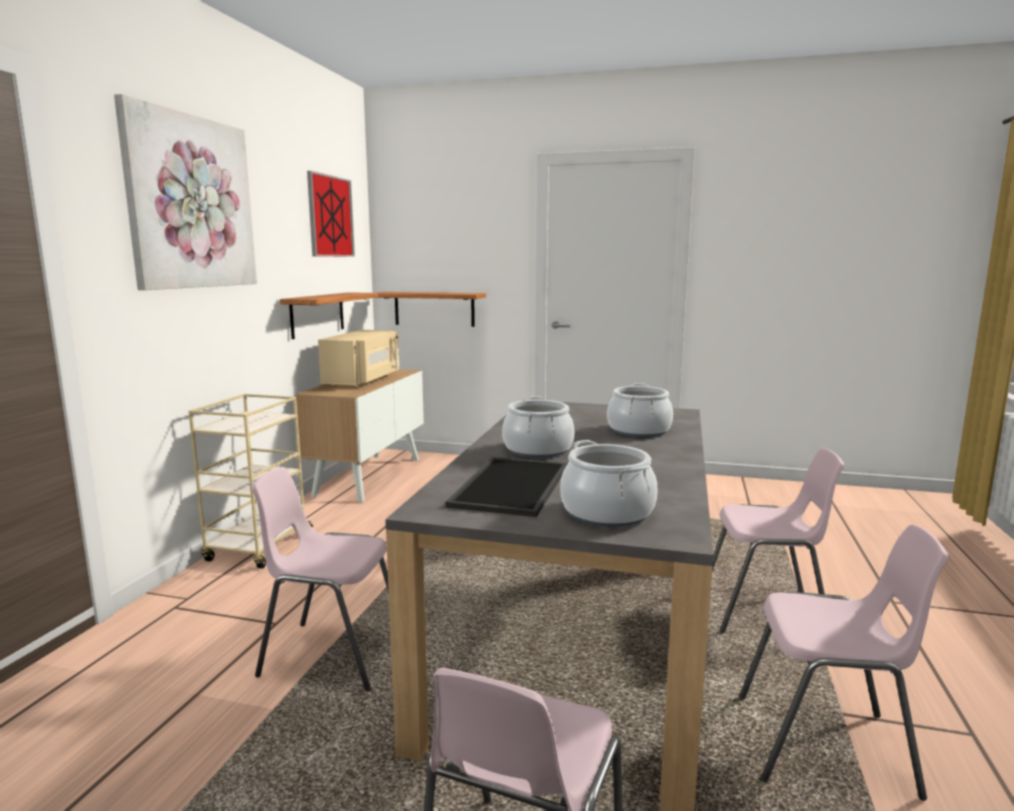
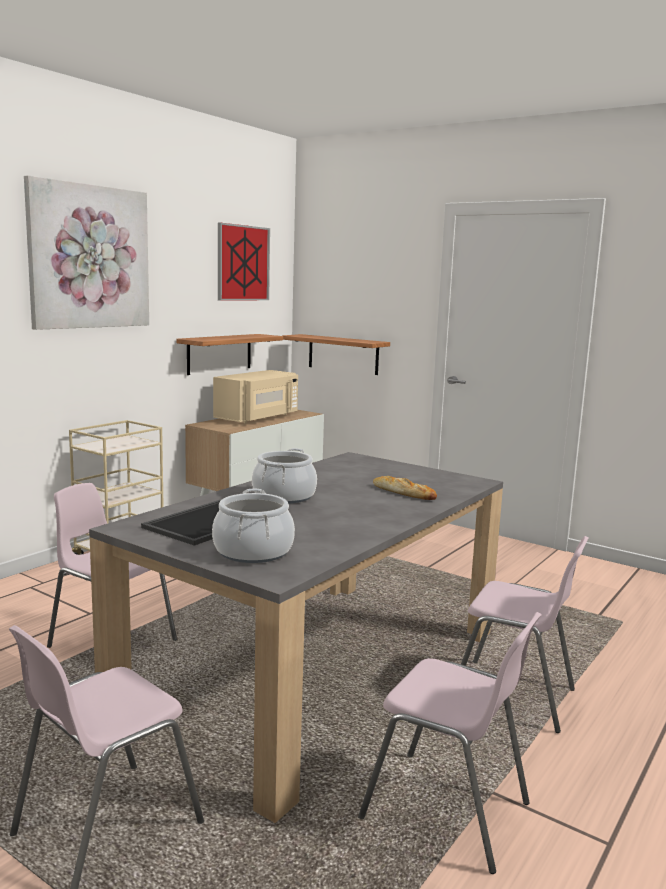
camera: 20 degrees right, 0 degrees up
(639, 430) = (403, 493): cooking pot -> bread

